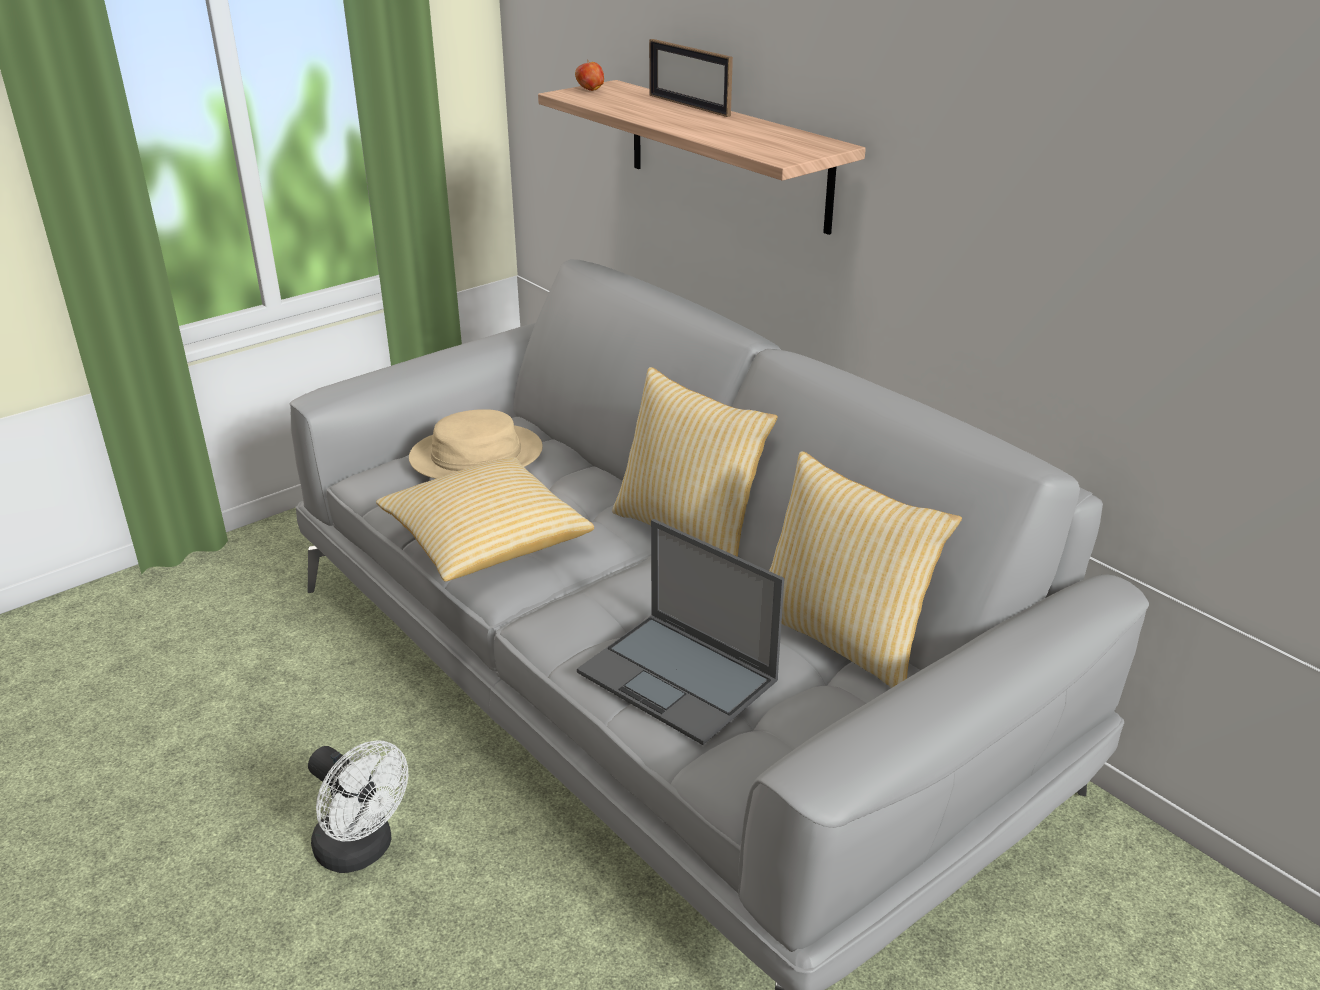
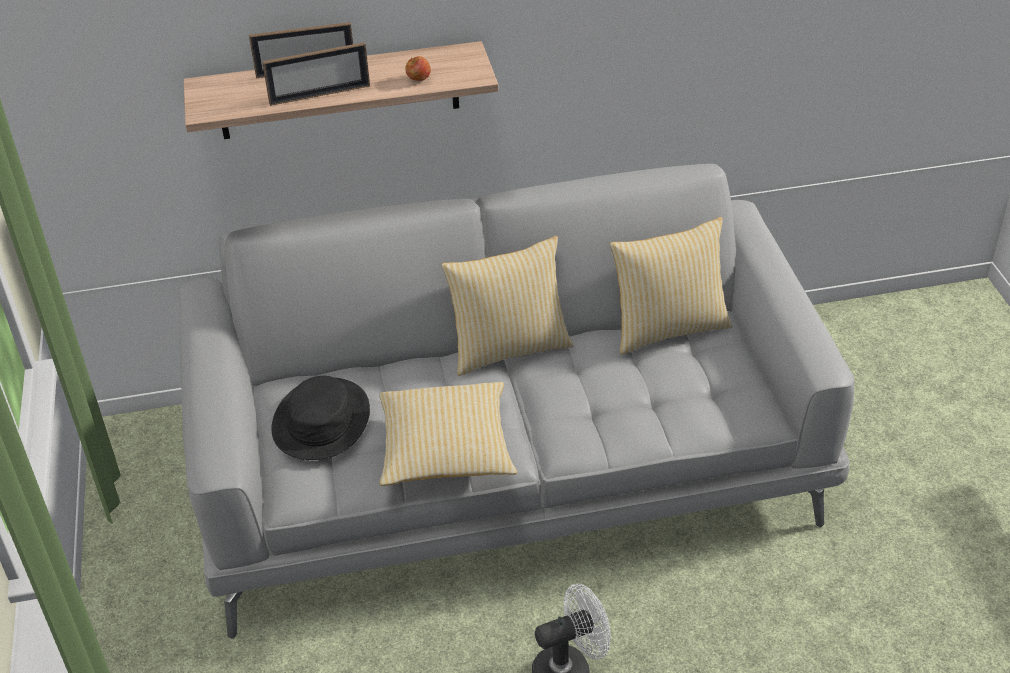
camera: 60 degrees left, 10 degrees up
(476, 455) = (321, 420): beige hat -> black hat
(590, 90) = (207, 99): apple -> apple (418, 80)
(650, 116) = (320, 94): none -> picture frame
(679, 677) = (662, 406): laptop -> none

